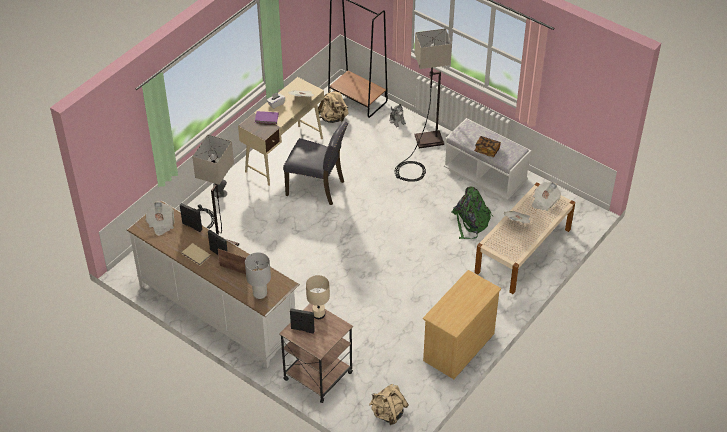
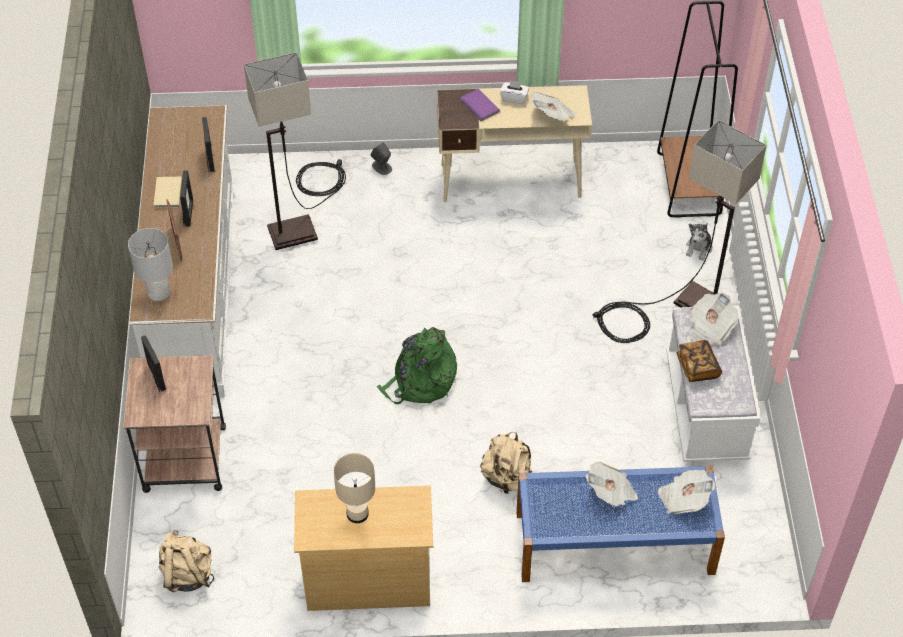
camera: 50 degrees right, 5 degrees up
(161, 224) = (187, 130): newspaper -> newspaper (709, 327)
(317, 187) = (490, 249): grey chair -> none
(318, 314) = (197, 376): beige table lamp -> beige table lamp (358, 513)
(333, 118) = (627, 183): beige backpack -> beige backpack (506, 477)
(471, 222) = (603, 448): green backpack -> green backpack (420, 381)
(523, 251) = (614, 543): beige bench -> blue bench

